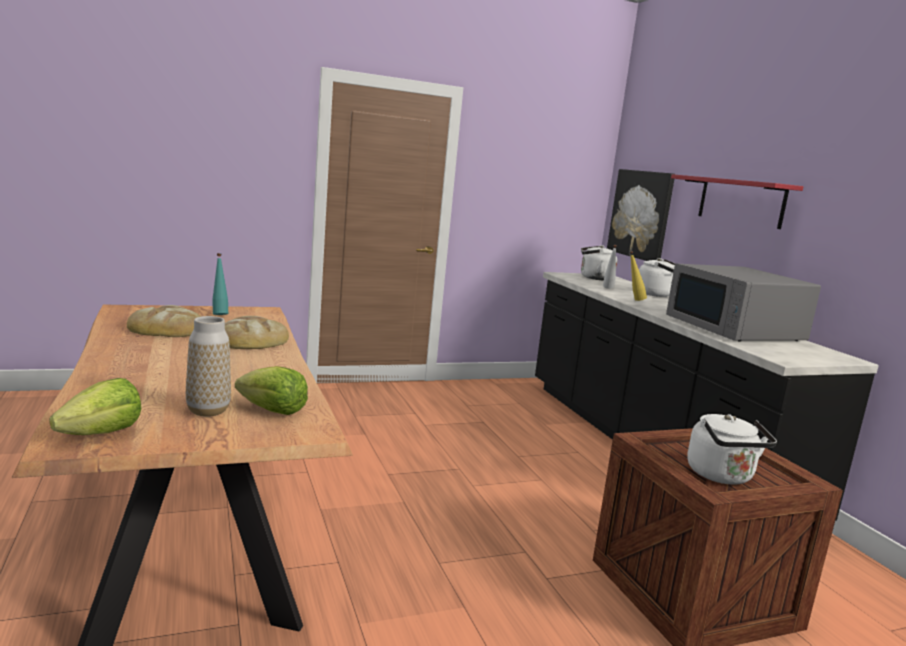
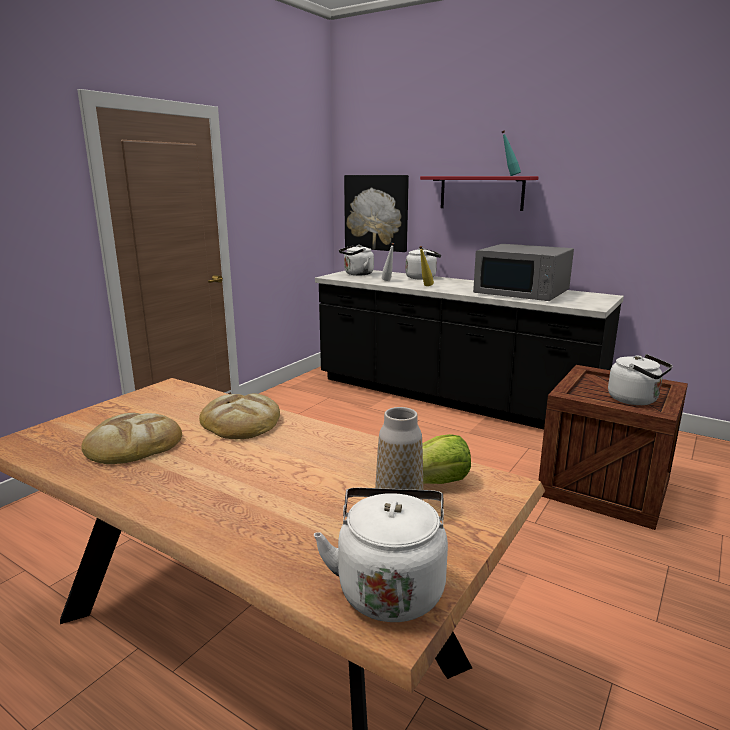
camera: 35 degrees left, 5 degrees up
(102, 433) = (390, 587): lettuce -> white kettle
(219, 314) = (140, 407): turquoise bottle -> turquoise bottle (509, 176)

